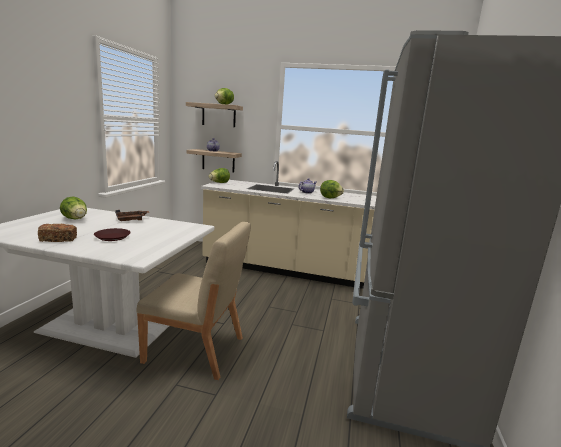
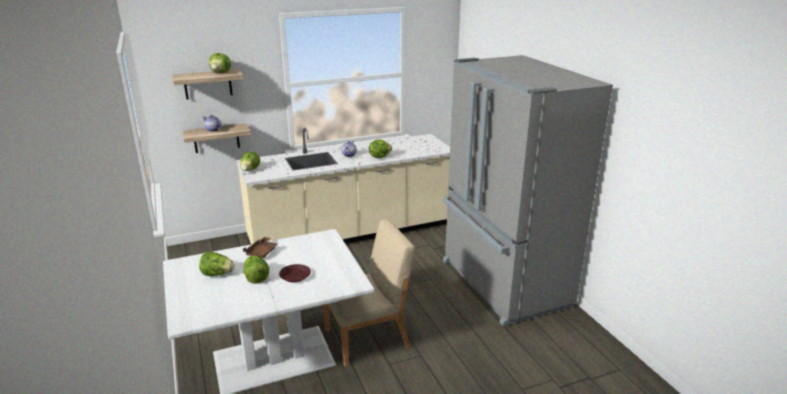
camera: 35 degrees left, 10 degrees up
(58, 239) = (264, 297): bread -> none
(88, 229) = (256, 277): none -> lettuce

